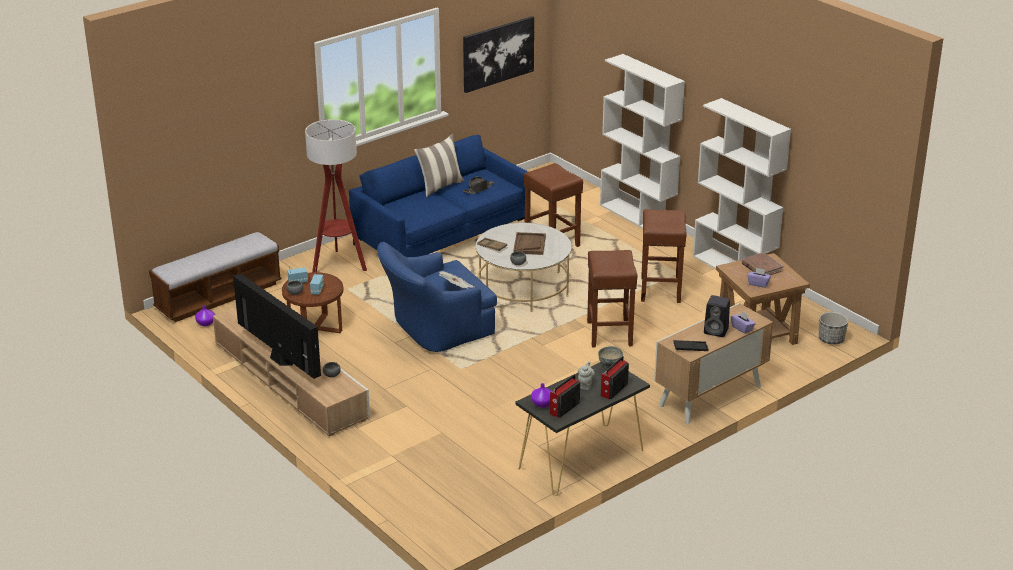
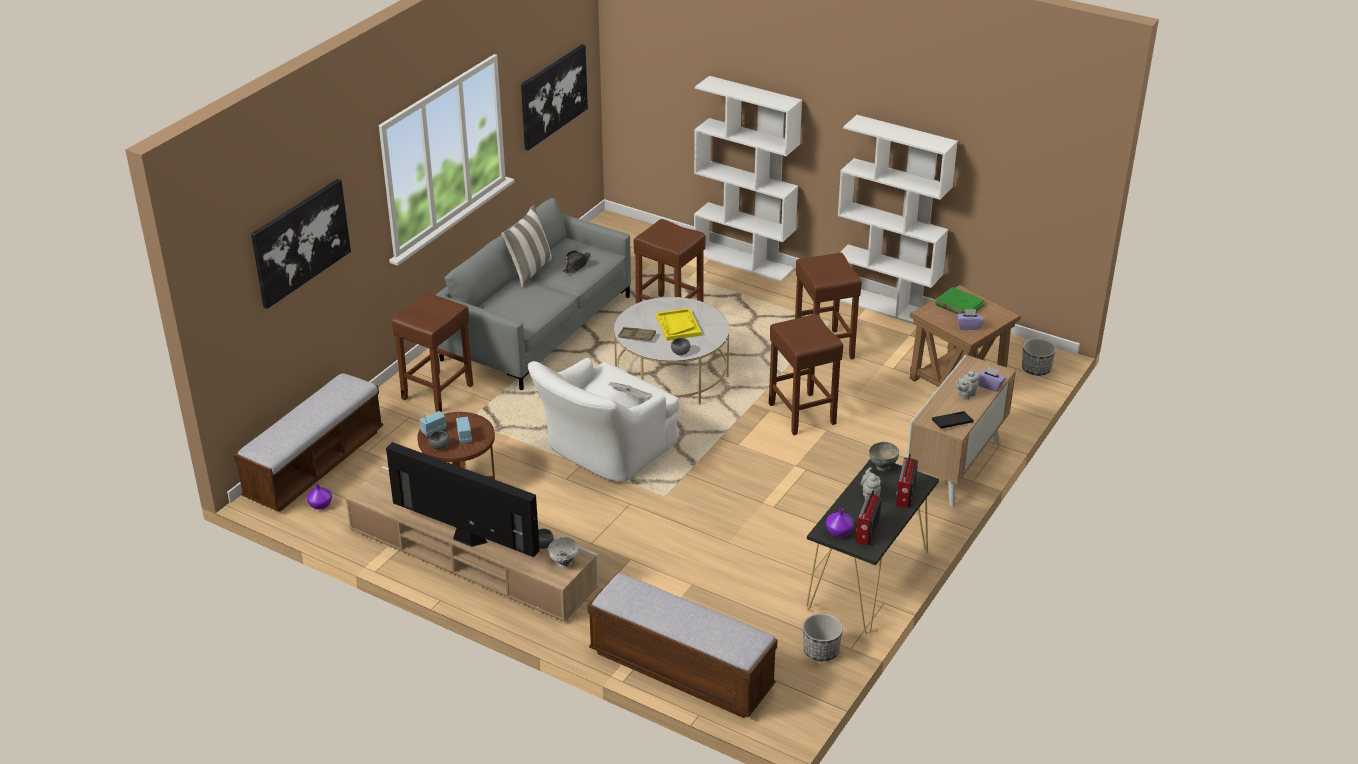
camera: 20 degrees left, 5 degrees up
(229, 118) = (300, 242): none -> picture
(338, 265) = (438, 391): floor lamp -> brown stool
(339, 390) = (564, 563): none -> white bowl
(394, 487) = (681, 670): none -> bench
(435, 329) = (603, 451): blue armchair -> white armchair
(441, 236) = (538, 328): blue sofa -> grey sofa
(509, 499) = (820, 651): none -> planter
(529, 245) = (678, 326): brown tray -> yellow tray
(717, 331) = (965, 395): black speaker -> grey teapot
(762, 267) = (959, 305): brown book -> green book

